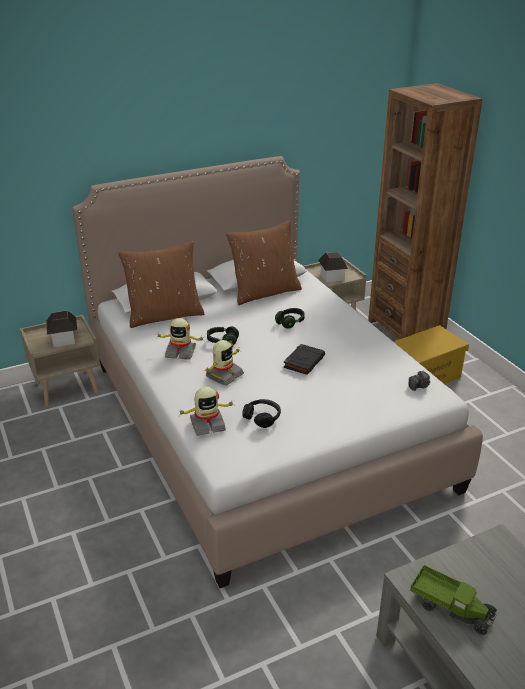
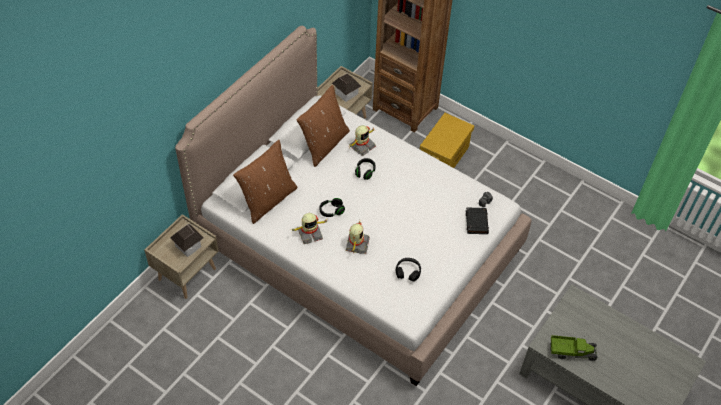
camera: 30 degrees left, 20 degrees up
(207, 424) = (378, 292): toy robot -> toy robot (362, 146)
(304, 361) = (400, 209): black book -> black book (476, 222)

